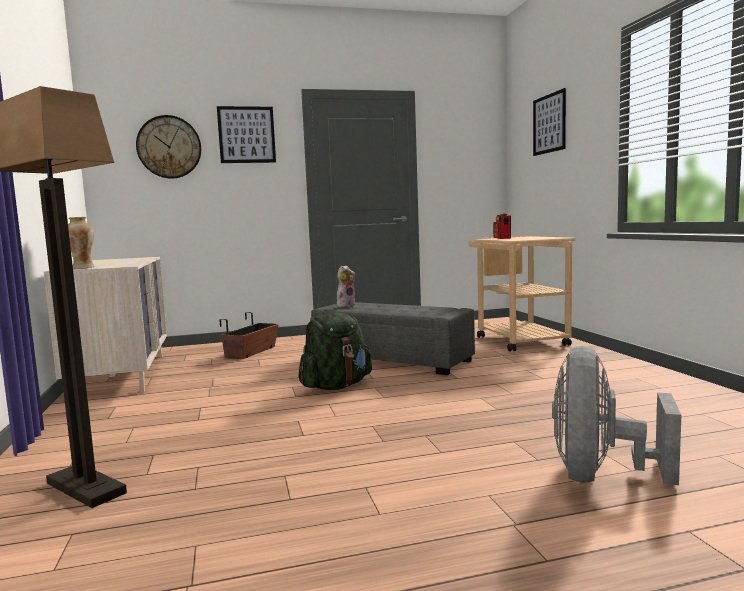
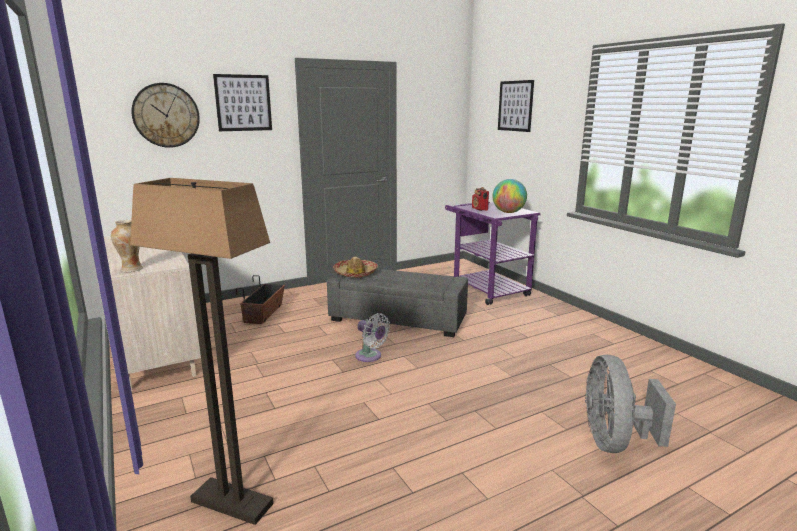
camera: 15 degrees left, 10 degrees up
(336, 386) = (370, 356): green backpack -> white fan
(345, 305) = (355, 273): plush toy -> hat
(517, 339) = (485, 289): beige cart -> purple cart
(534, 238) = (508, 212): none -> globe

